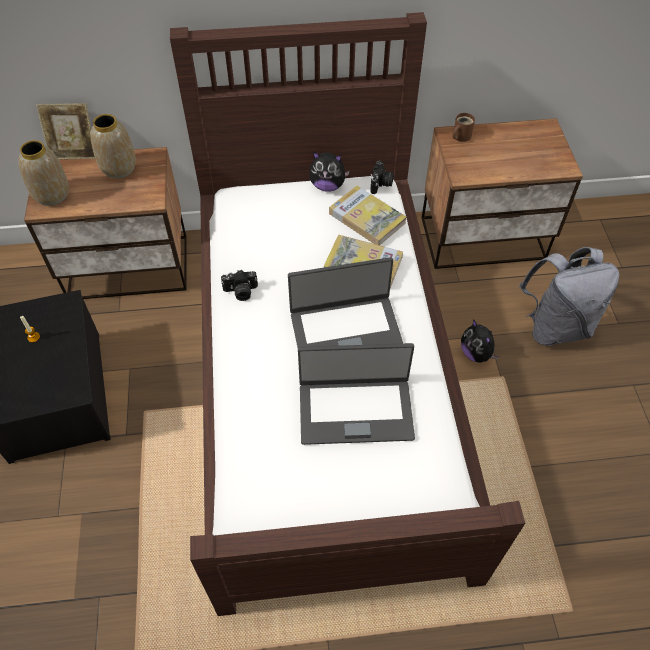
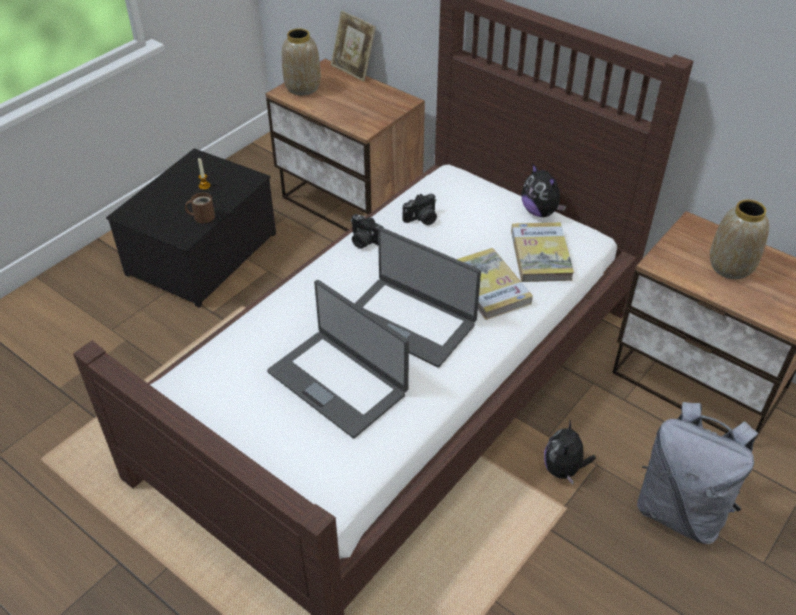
camera: 45 degrees right, 10 degrees down
(119, 168) = (370, 96): vase -> vase (731, 267)
(381, 184) = (590, 238): camera -> camera (422, 219)
(460, 136) = (703, 232): brown mug -> brown mug (202, 216)

